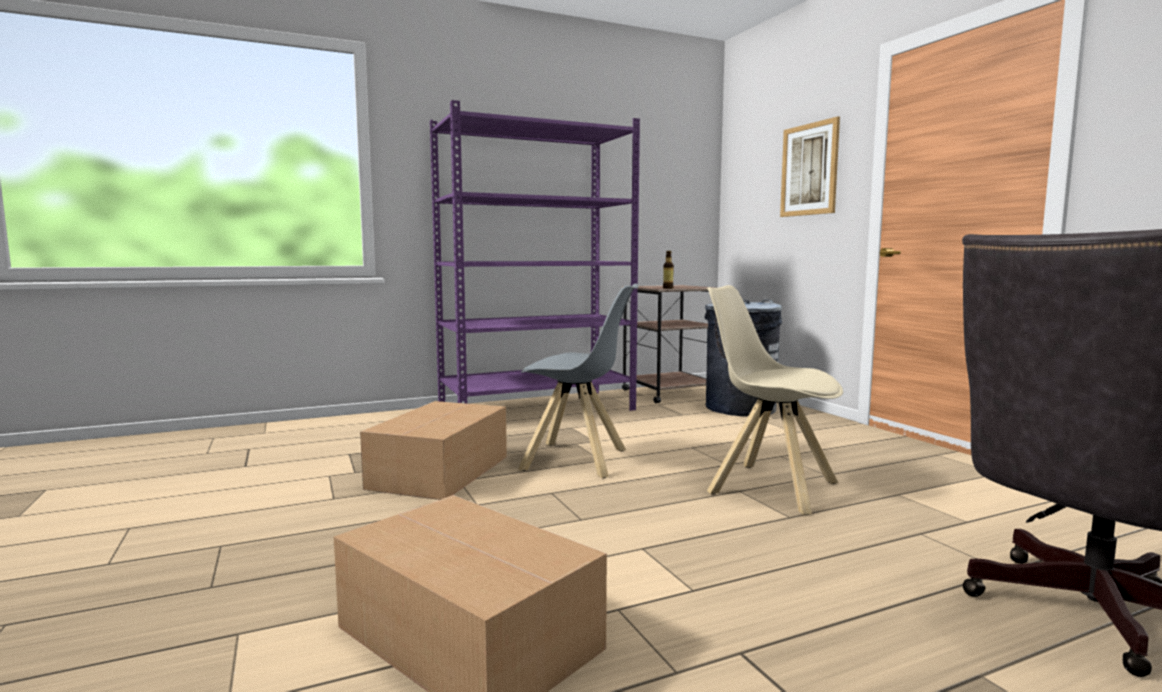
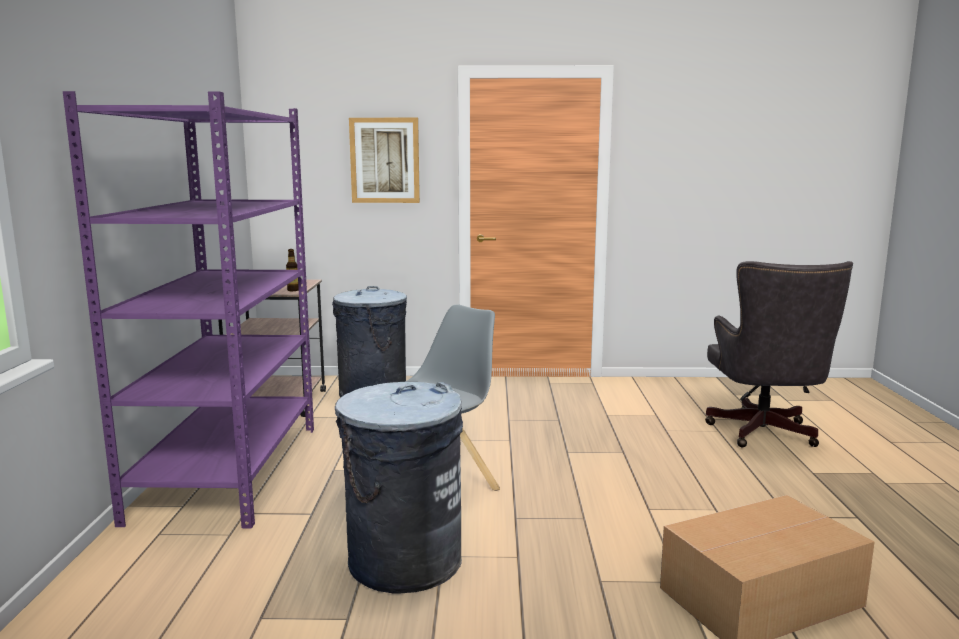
camera: 65 degrees left, 5 degrees up
(442, 471) = (403, 561): cardboard box -> grey trash can
(769, 486) = (566, 441): beige chair -> none

